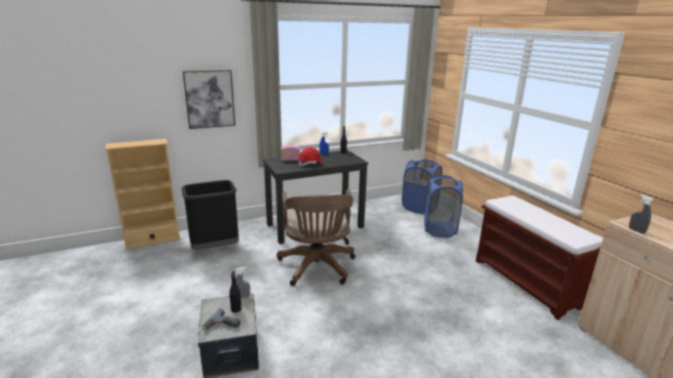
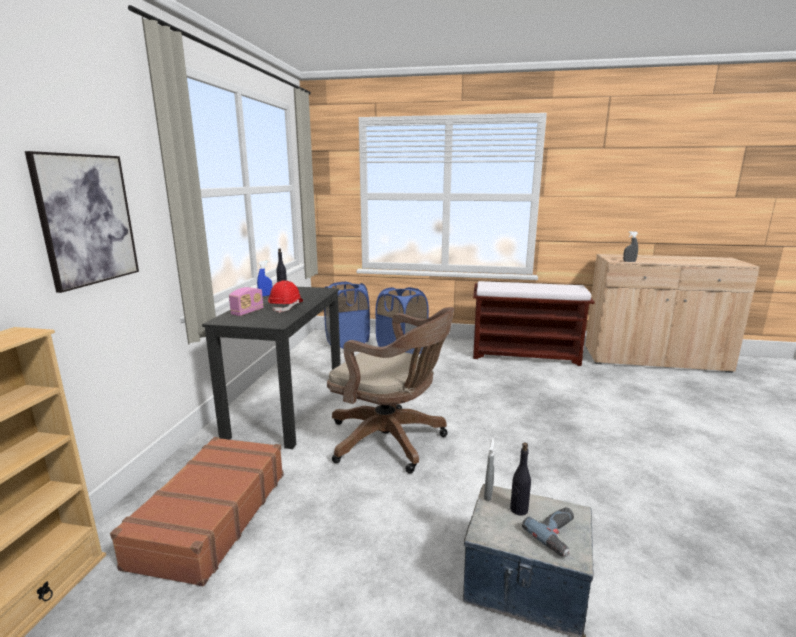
camera: 55 degrees left, 5 degrees down
(214, 248) = (210, 517): black trash can -> brown suitcase

